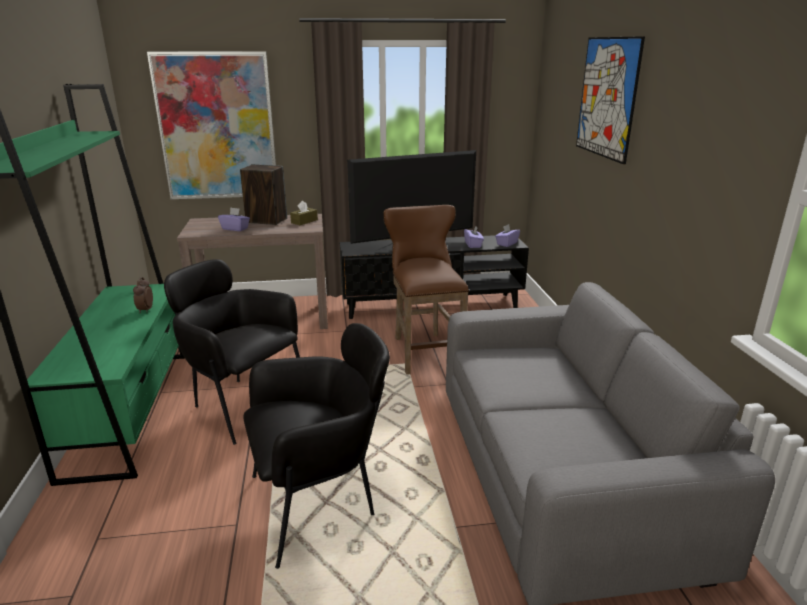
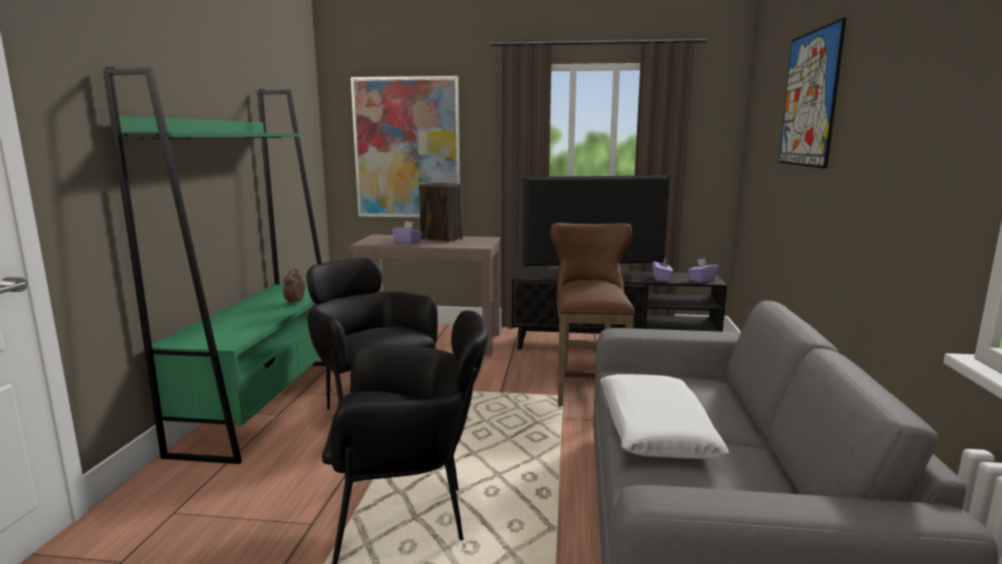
camera: 15 degrees right, 10 degrees down
(304, 221) = (478, 241): brown tissue box -> none
(520, 405) = (655, 430): none -> white pillow

